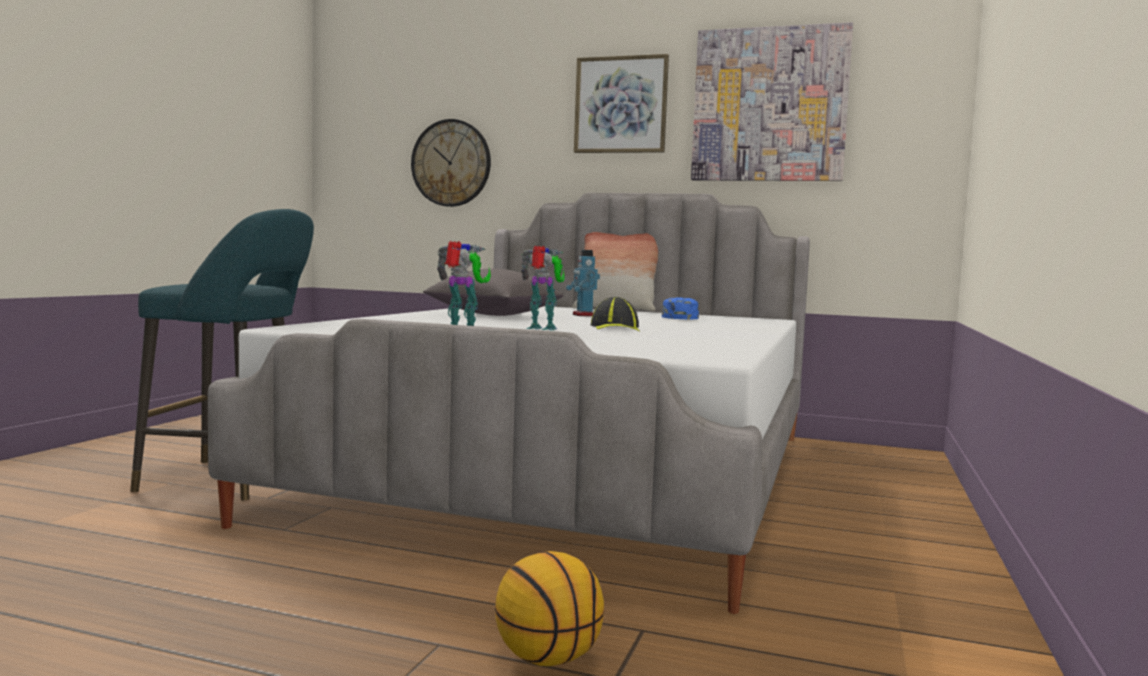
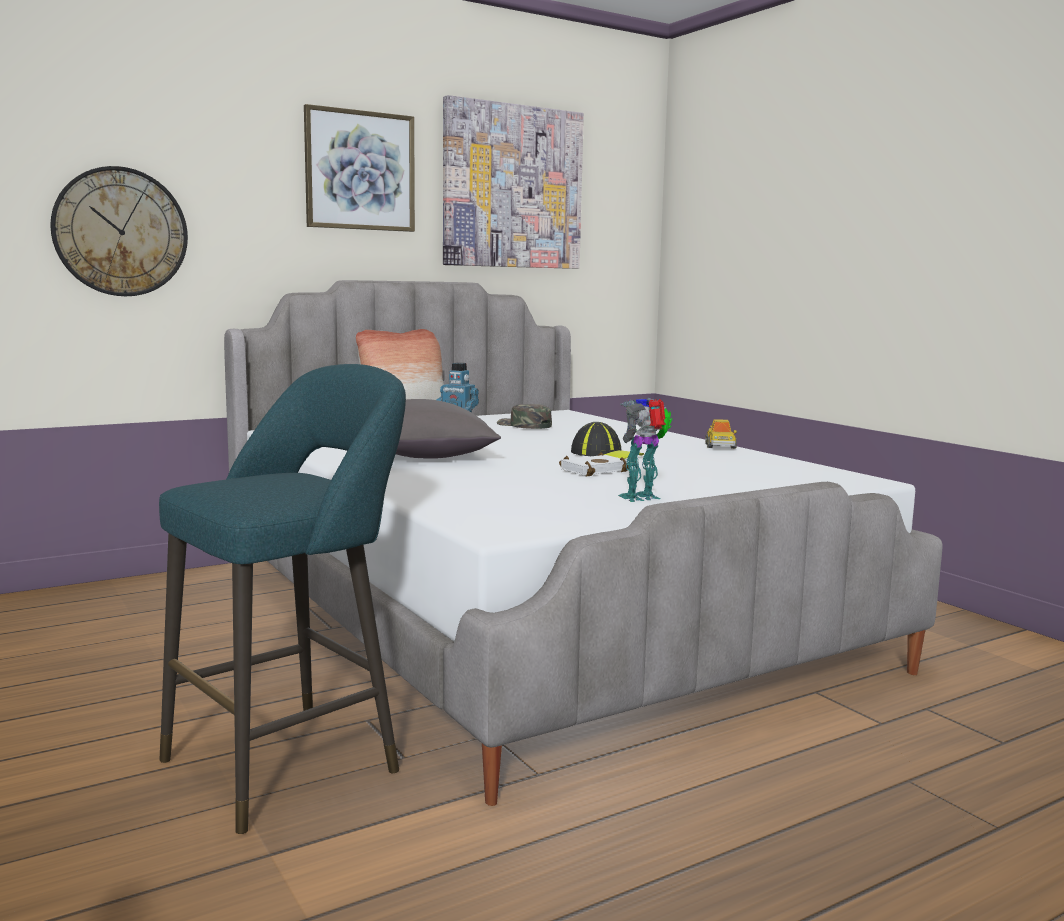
camera: 50 degrees left, 5 degrees up
(543, 329) = (593, 470): toy robot -> white book
(548, 658) = (959, 752): basketball -> none
(679, 318) = (524, 425): blue cap -> green cap
(752, 338) = (720, 446): none -> toy car

